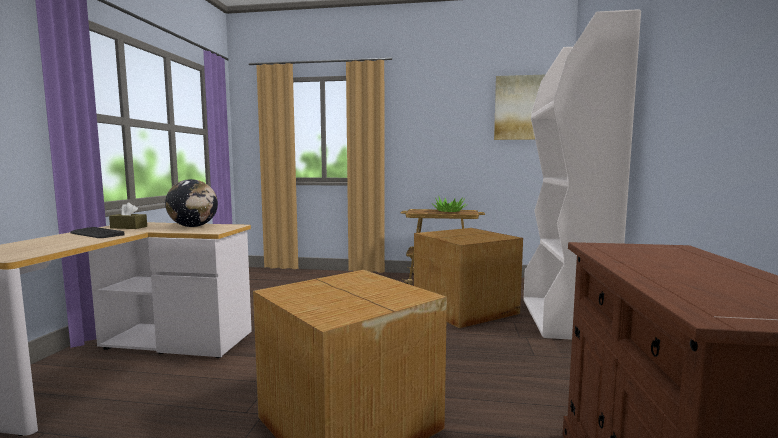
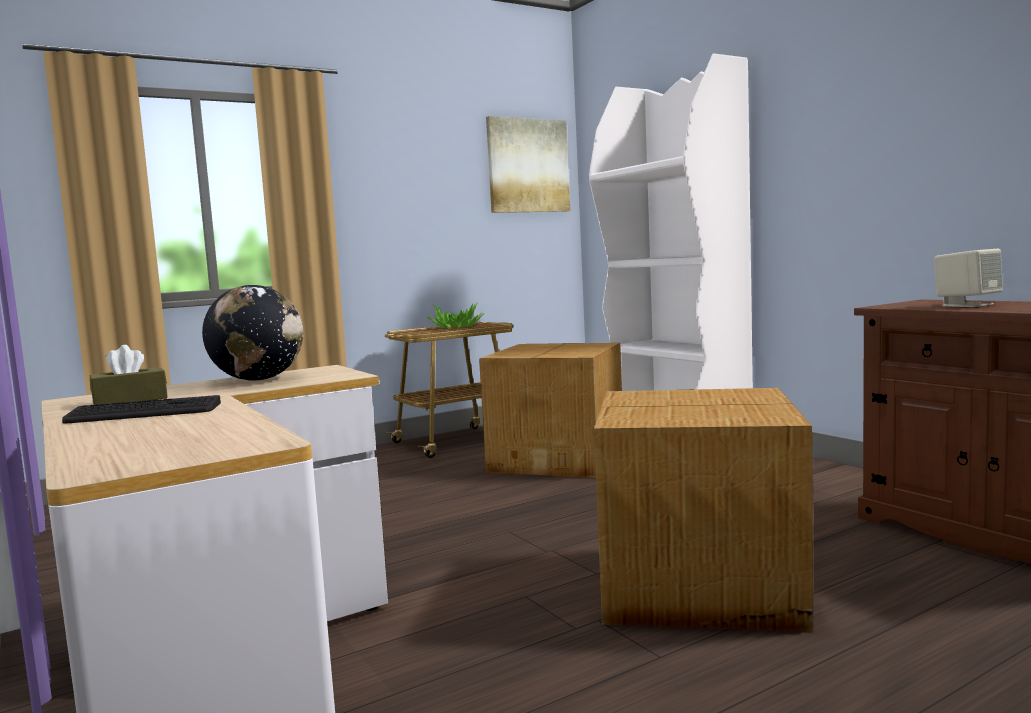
camera: 40 degrees left, 0 degrees up
(662, 260) = (967, 305): none -> beige speaker

